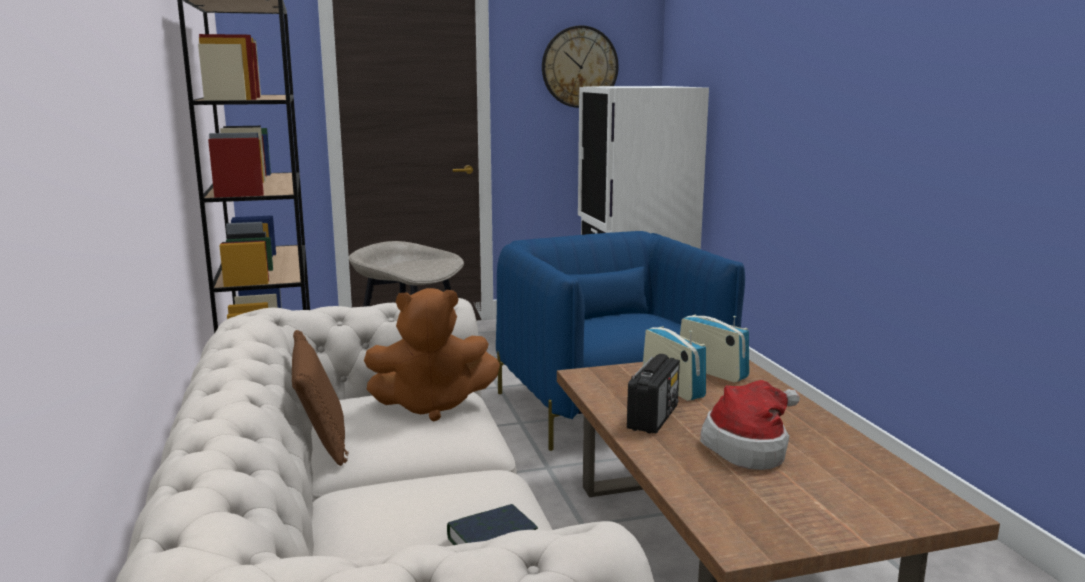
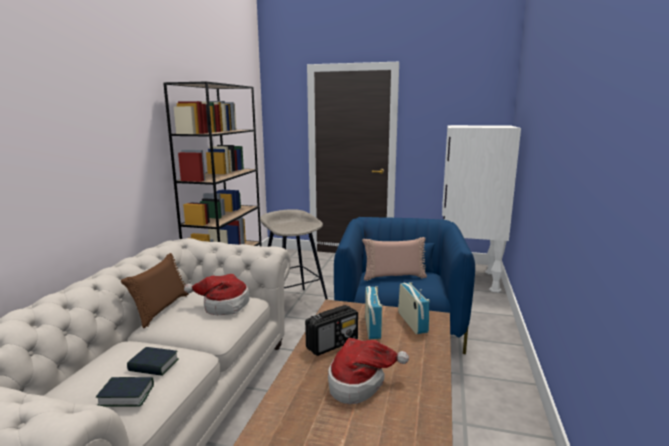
camera: 30 degrees right, 0 degrees up
(432, 405) = (223, 306): brown plush toy -> hat
(465, 499) = (153, 365): none -> book
(579, 67) = (454, 113): wall clock -> none
(615, 324) = (394, 277): none -> beige pillow

